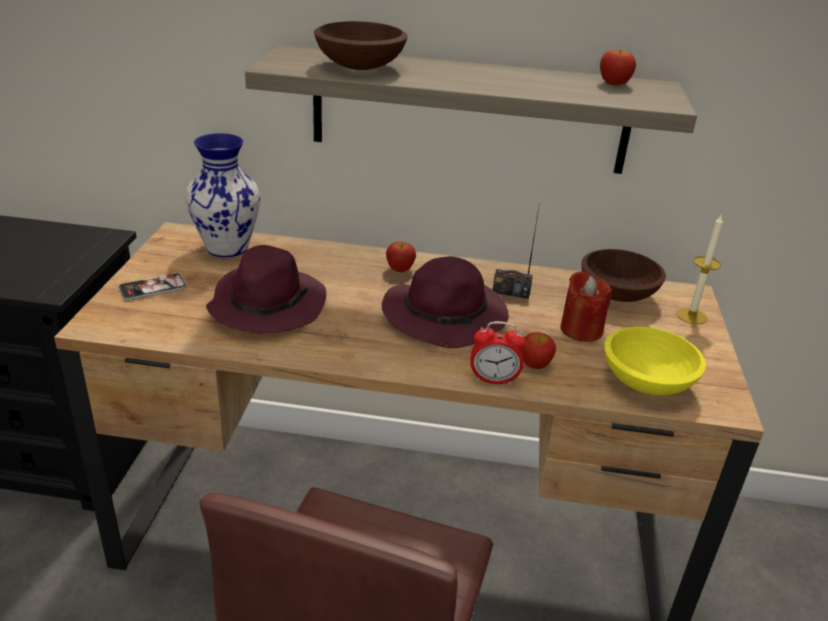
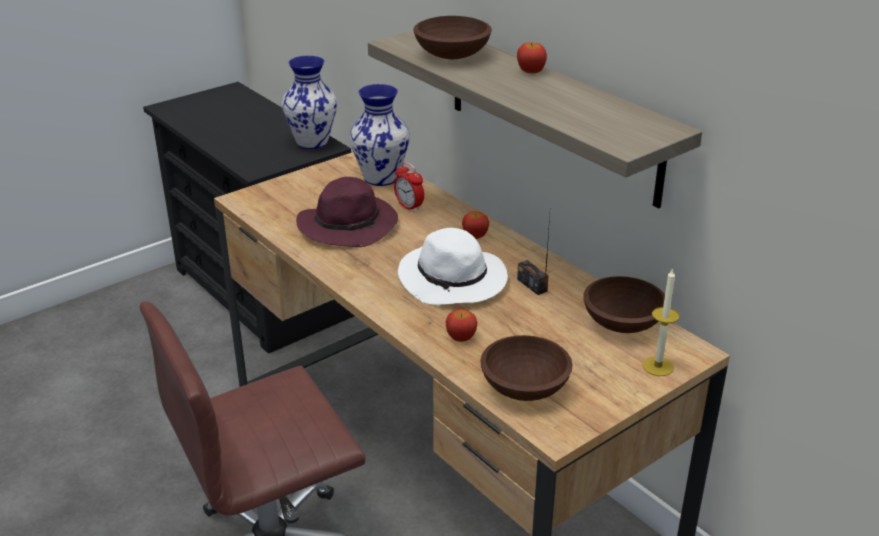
camera: 45 degrees right, 0 degrees up
(80, 238) = (312, 142): none -> vase
(152, 288) = (300, 188): phone -> none
(446, 316) = (453, 281): purple hat -> white hat
(493, 380) = (415, 333): alarm clock -> alarm clock (409, 207)
(581, 330) = (539, 333): red candle -> none
(614, 83) = (627, 117): apple -> apple (530, 71)
(647, 382) = (523, 388): yellow bowl -> brown bowl

